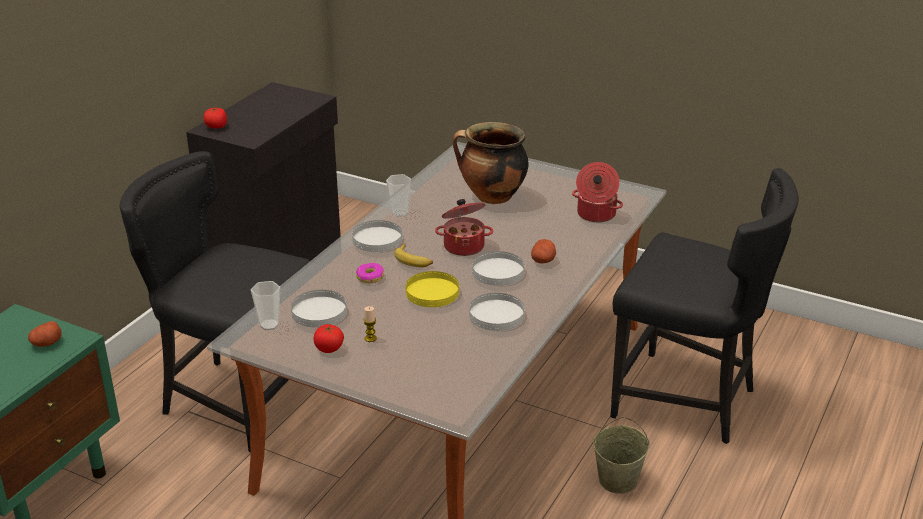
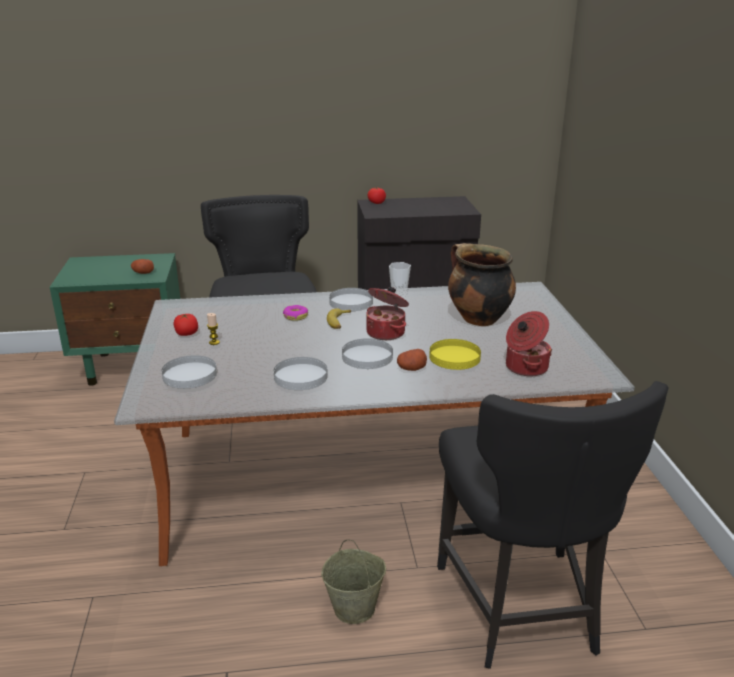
camera: 55 degrees right, 5 degrees down
(269, 325) = (196, 307): cup -> none
(318, 312) = (230, 316): white plate -> white plate (189, 375)
(432, 292) = (303, 343): yellow plate -> yellow plate (454, 357)

